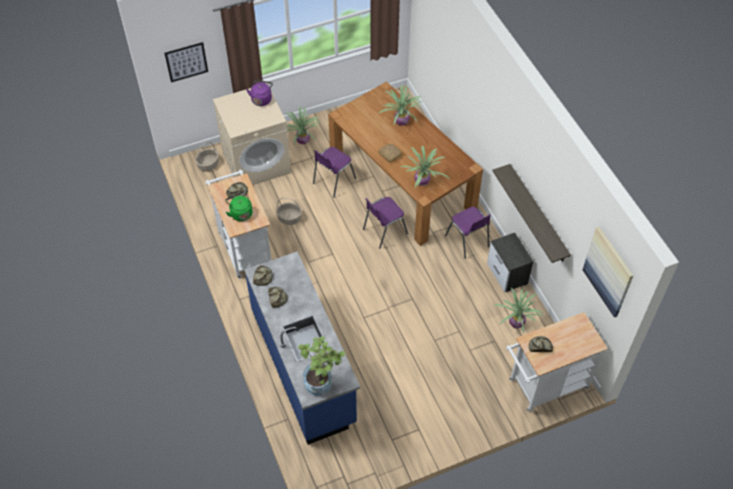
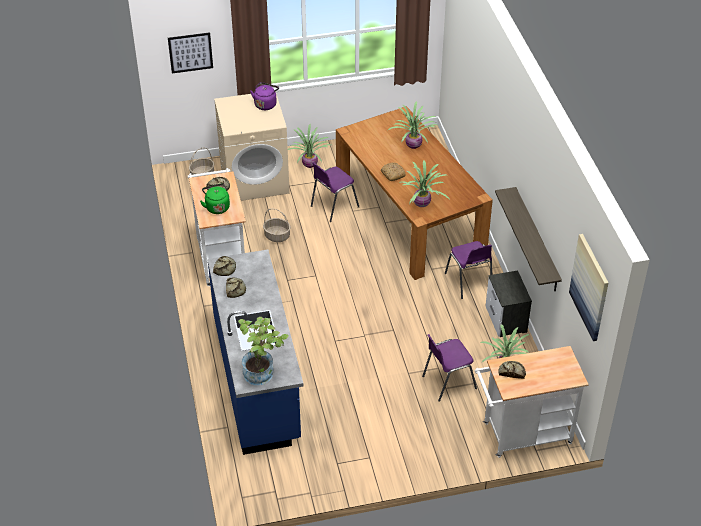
camera: 10 degrees right, 10 degrees down
(384, 231) = (377, 261): purple chair -> purple chair (447, 382)

